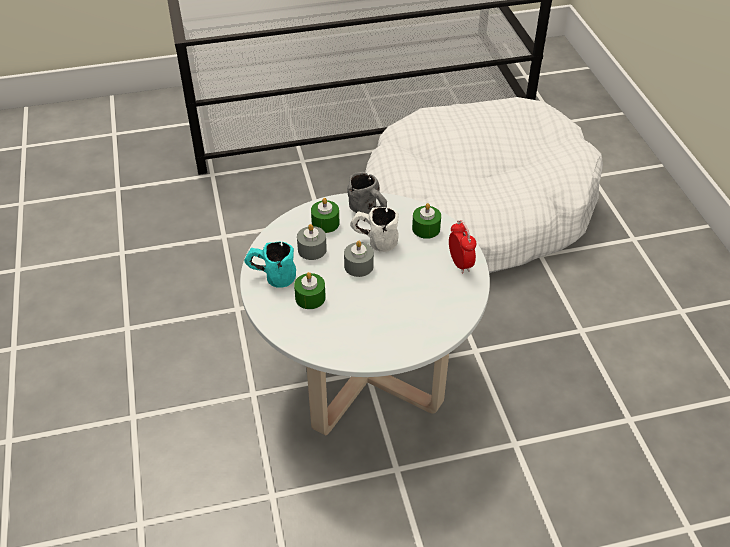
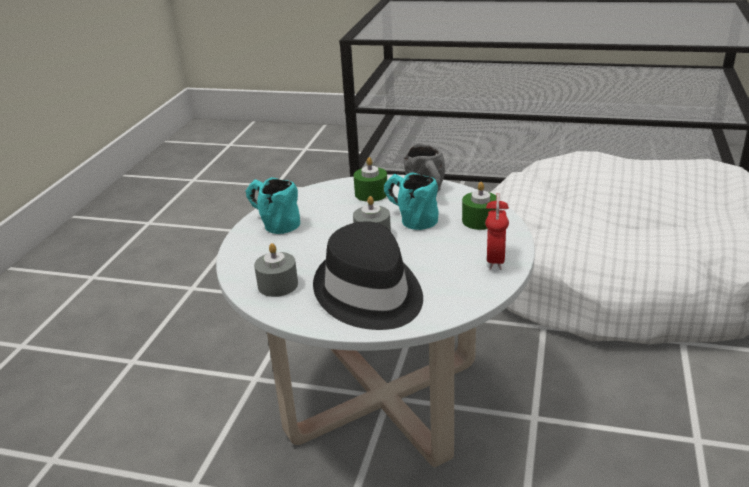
camera: 30 degrees right, 15 degrees down
(310, 298) = (294, 249): green candle -> none
(312, 249) = (336, 211): grey candle -> grey candle (278, 285)
(374, 241) = (409, 218): white mug -> turquoise mug
(397, 322) = (369, 294): none -> black hat

